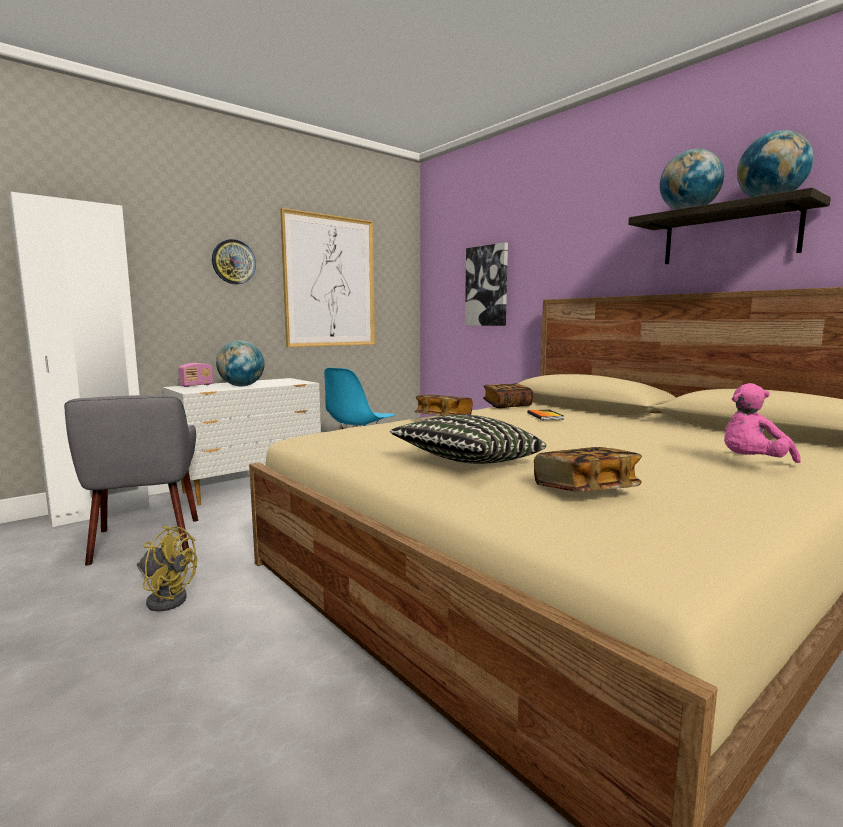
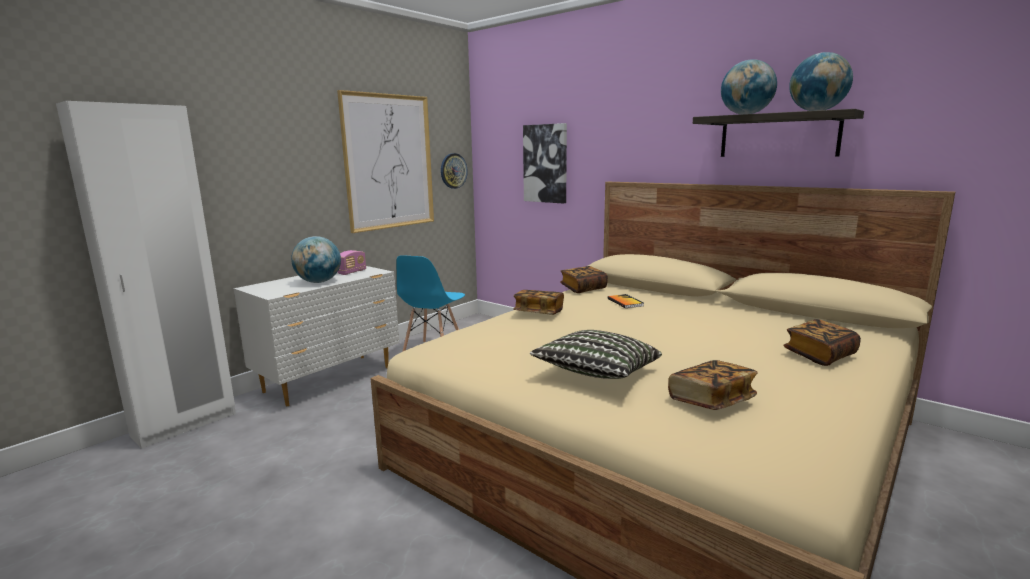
camera: 10 degrees left, 5 degrees up
(144, 541) = (253, 455): grey armchair -> none
(166, 598) = (311, 517): yellow fan -> none
(196, 385) = (269, 284): radio -> radio (352, 272)
(233, 262) = (294, 150): wall clock -> wall clock (453, 171)
(751, 464) = (819, 355): pink plush toy -> book

